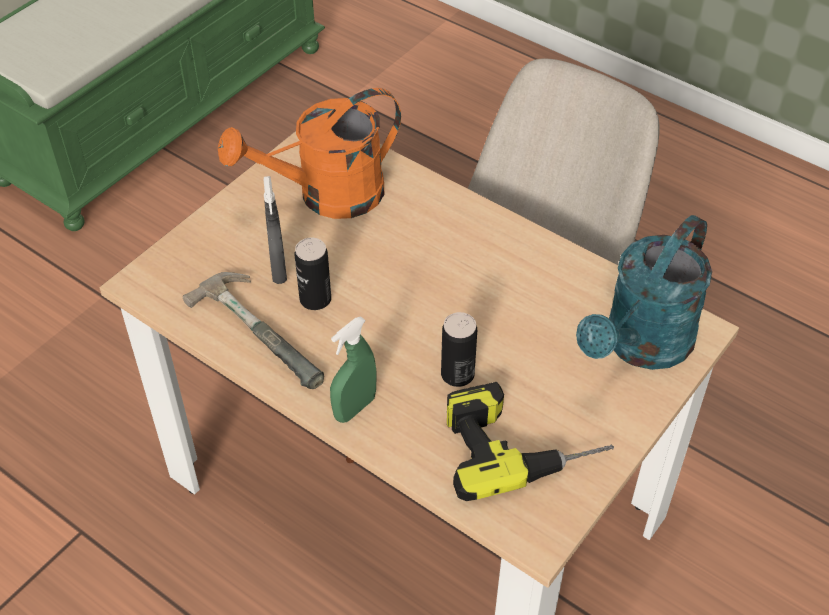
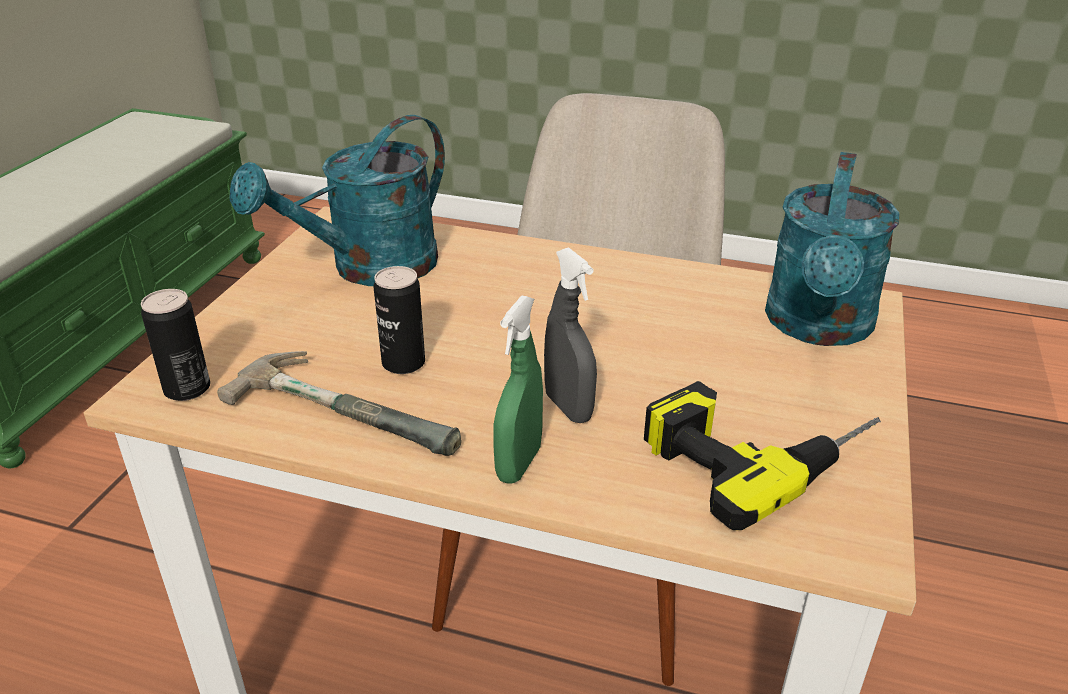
camera: 20 degrees left, 15 degrees down
(278, 269) = (340, 344): grey spray bottle -> grey spray bottle (568, 407)
(327, 196) = (369, 269): orange watering can -> turquoise watering can
(457, 374) = (630, 398): can -> can (187, 389)

